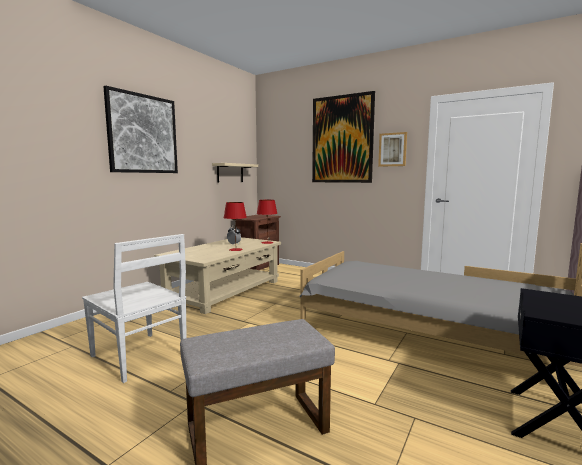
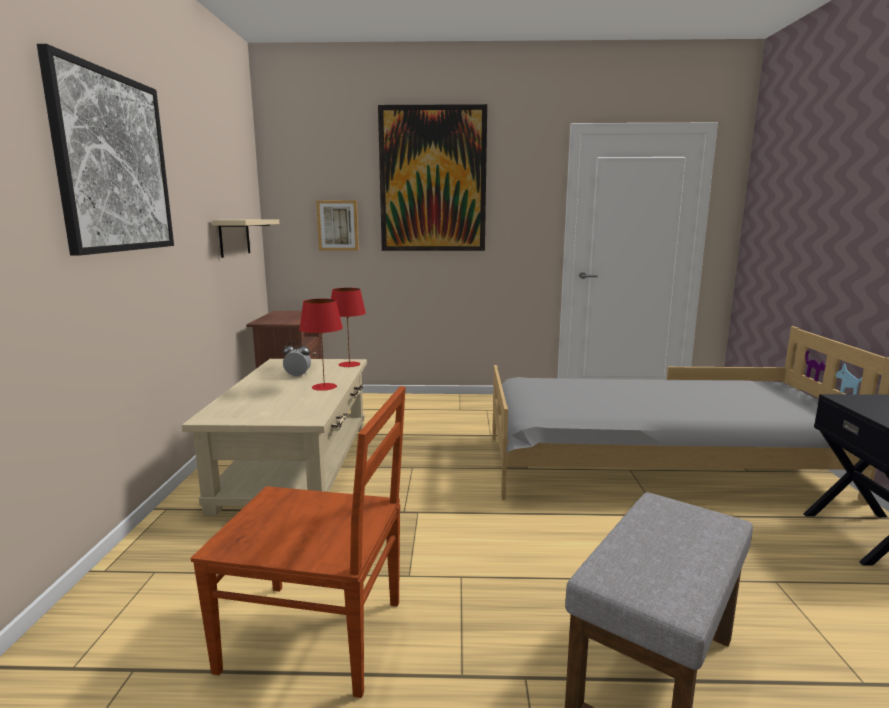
camera: 30 degrees left, 5 degrees up
(139, 356) = (318, 636): white chair -> brown chair
(392, 149) = (516, 200): picture -> picture (338, 225)

